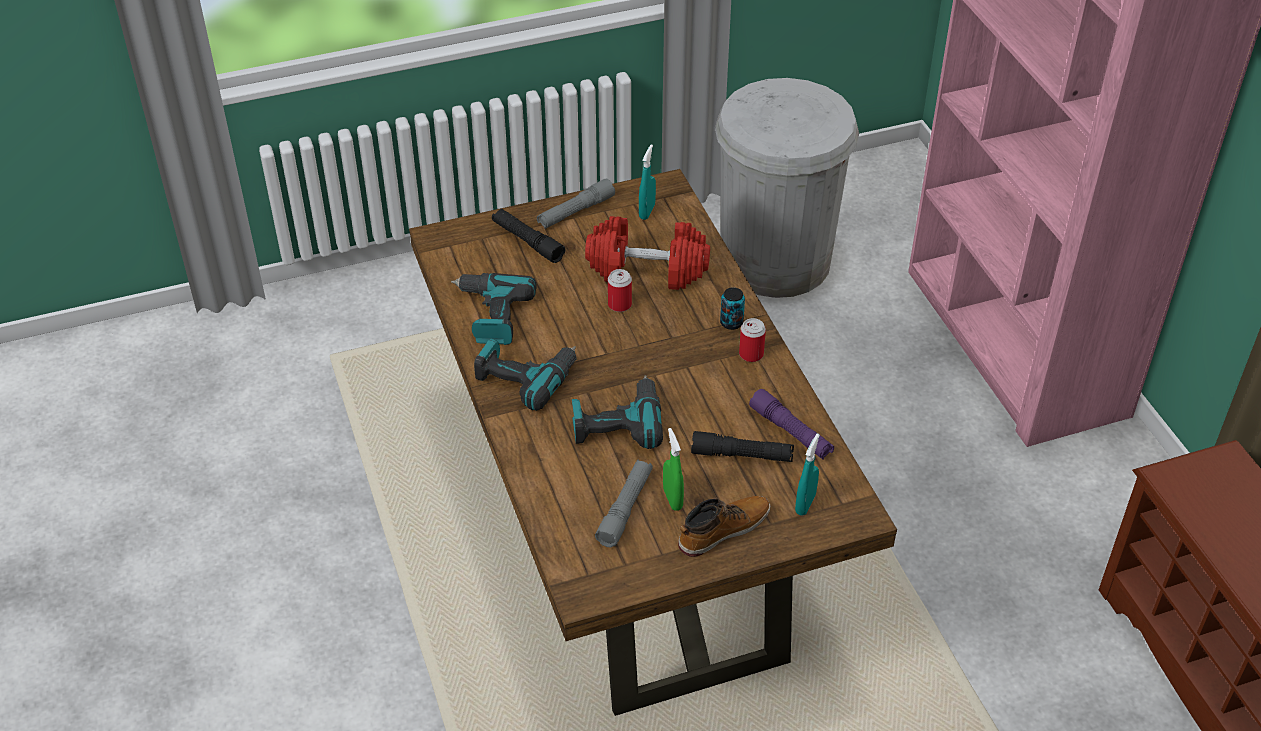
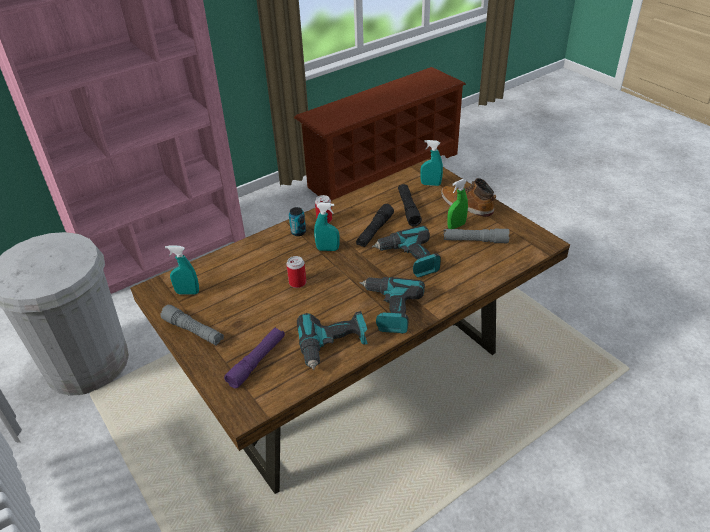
camera: 105 degrees left, 5 degrees down
(527, 241) = (238, 349): black flashlight -> black flashlight (374, 231)
(647, 271) = (257, 278): red dumbbell -> none
(677, 345) = (327, 249): none -> turquoise spray bottle
(791, 432) = (381, 196): purple flashlight -> purple flashlight (257, 361)

